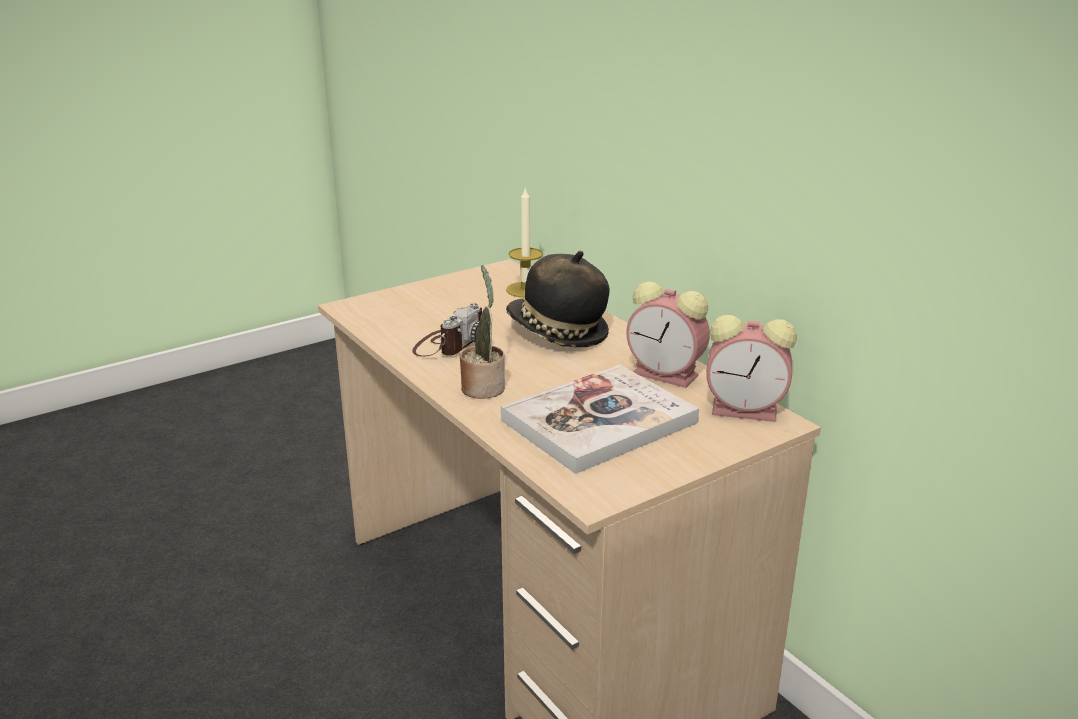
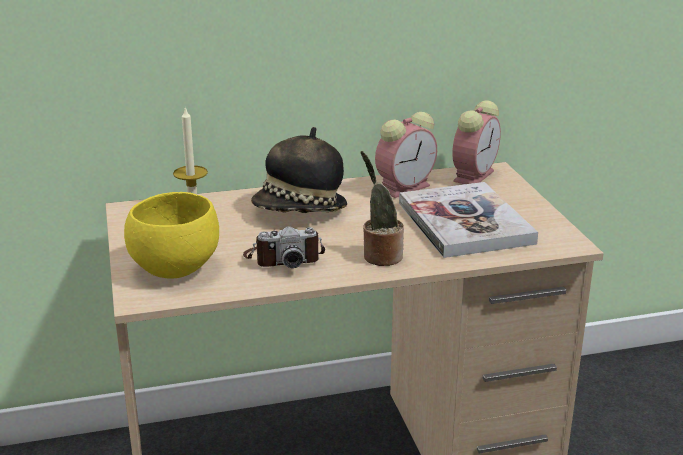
camera: 70 degrees left, 0 degrees up
(403, 307) = (173, 269): none -> yellow bowl
(450, 344) = (284, 258): camera -> camera turned 120 degrees clockwise

